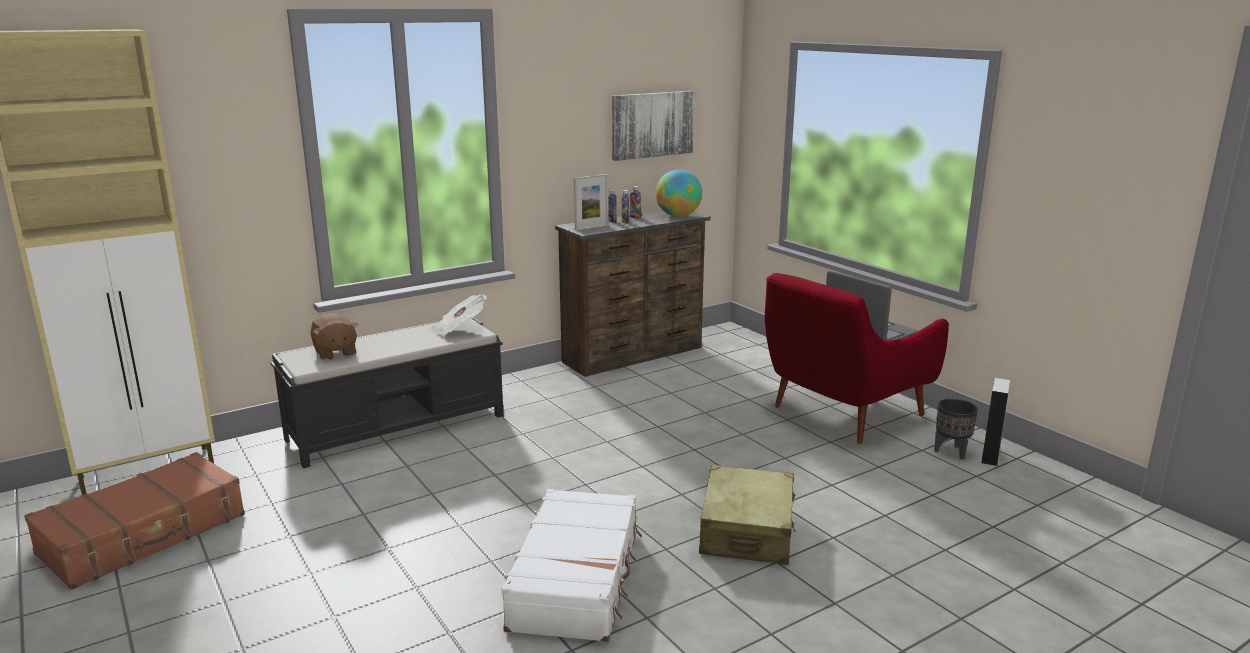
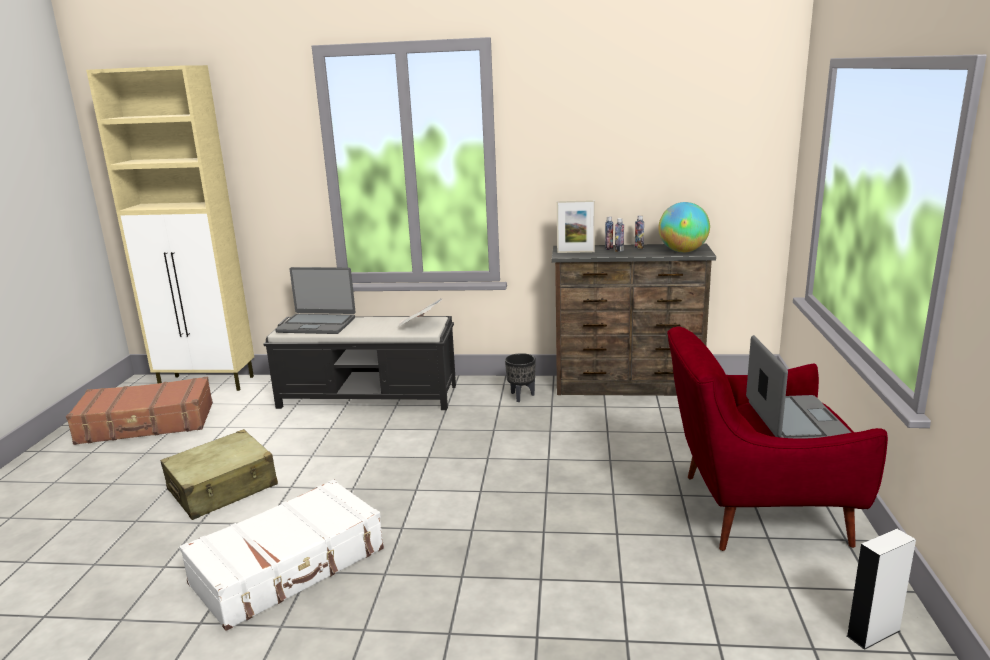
camera: 40 degrees right, 0 degrees up
(335, 353) = (317, 325): brown plush toy -> laptop
(652, 124) = (673, 153): picture -> none
(747, 531) = (470, 590): beige suitcase -> beige suitcase (223, 488)
(951, 452) = (825, 605): black planter -> black planter (521, 396)

